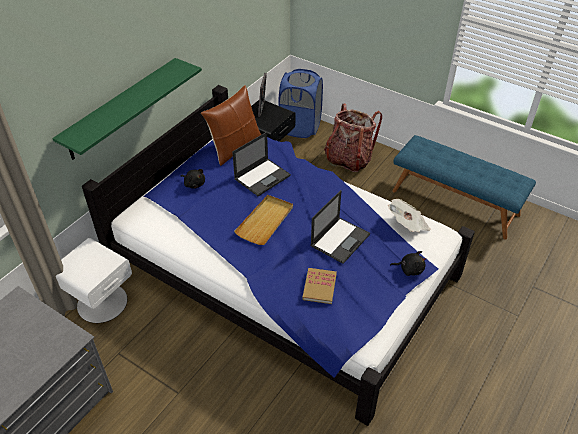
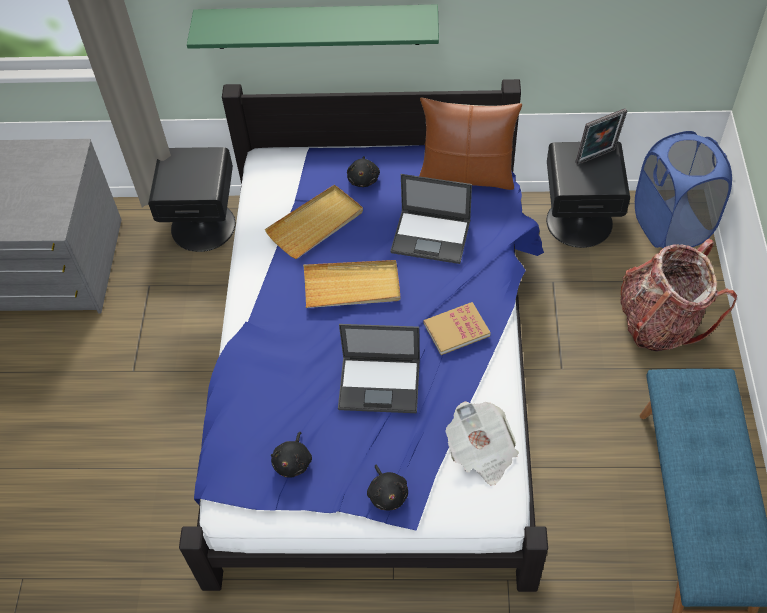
camera: 60 degrees right, 10 degrees up
(101, 302) = (203, 225): white nightstand -> black nightstand
(206, 216) = (316, 224): none -> beige tray
(319, 287) = (281, 405): book -> book (456, 330)
(361, 299) = (293, 462): none -> black plush toy

